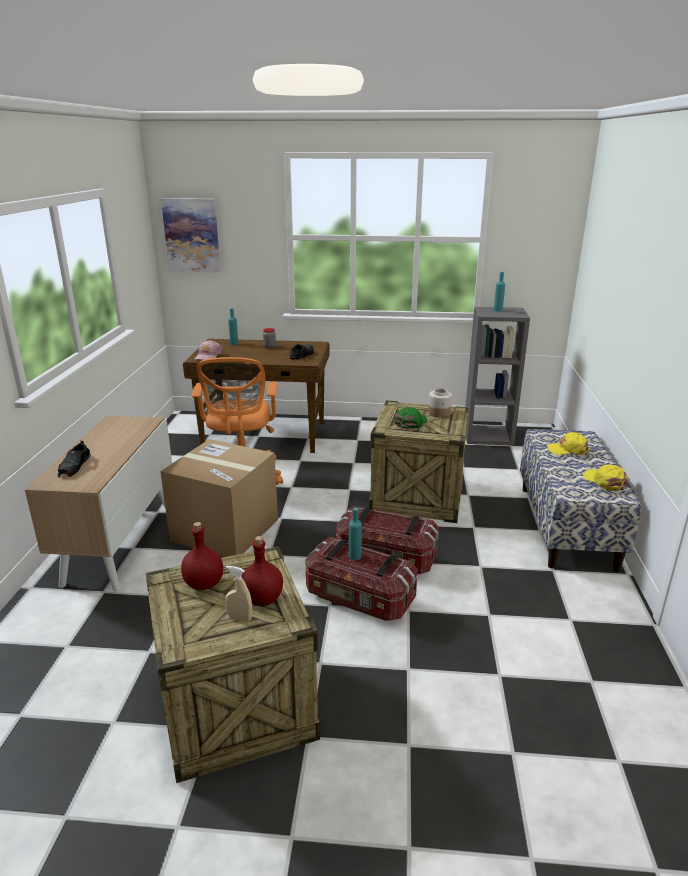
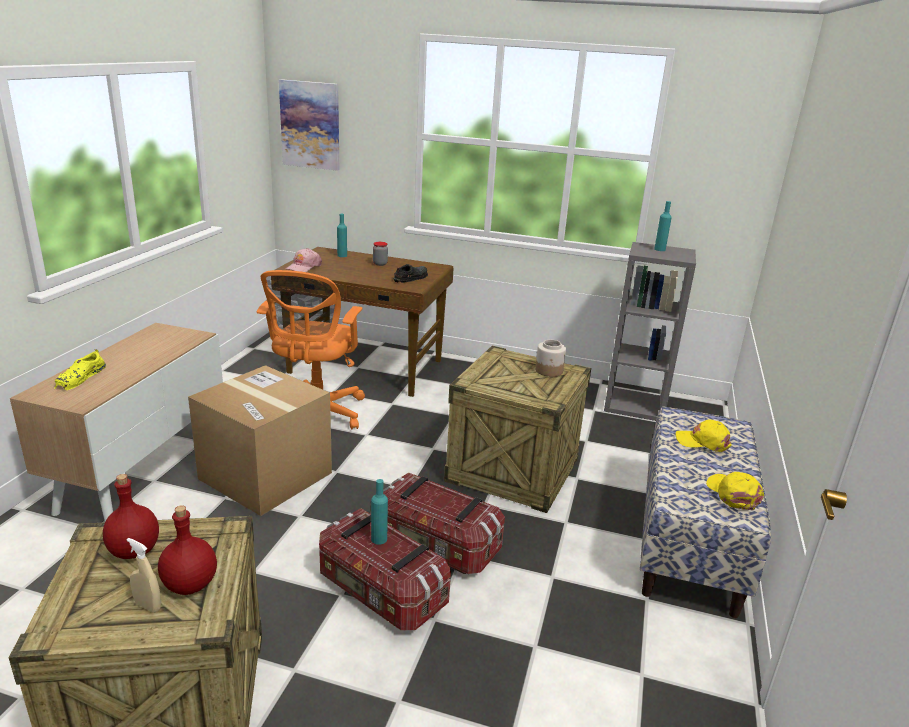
camera: 10 degrees right, 0 degrees up
(74, 466) = (80, 378): black shoe -> yellow shoe
(411, 423) = (506, 378): green cap -> none

